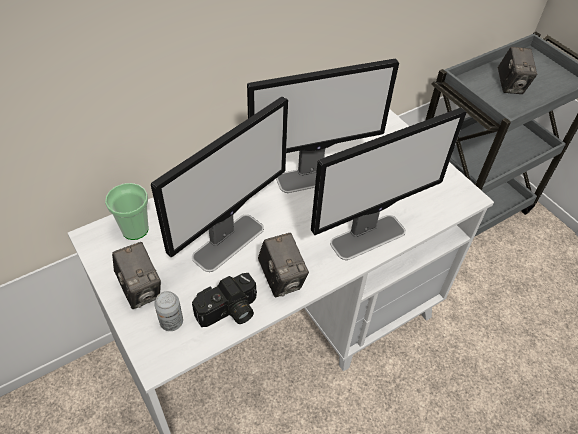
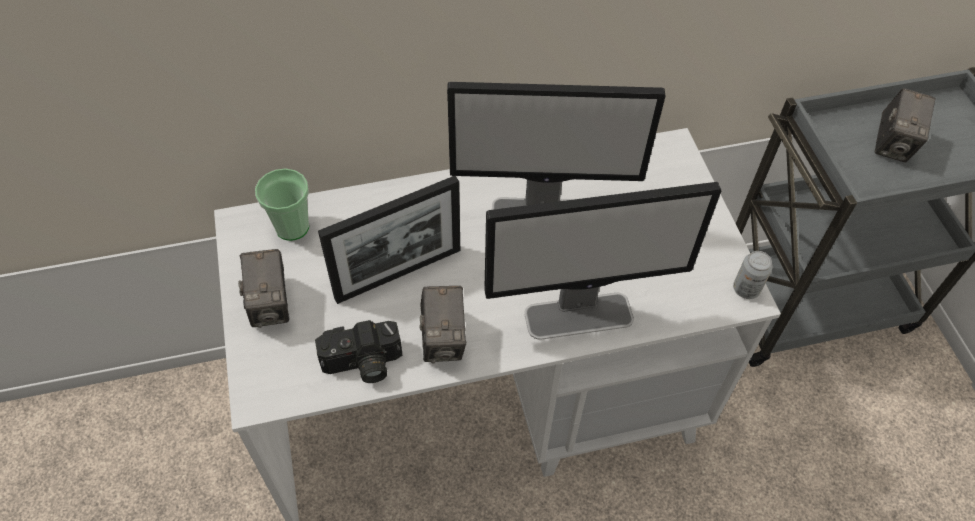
camera: 20 degrees right, 5 degrees up
(171, 322) = (291, 356): can -> can (746, 289)
(229, 242) = (398, 274): monitor -> picture frame

